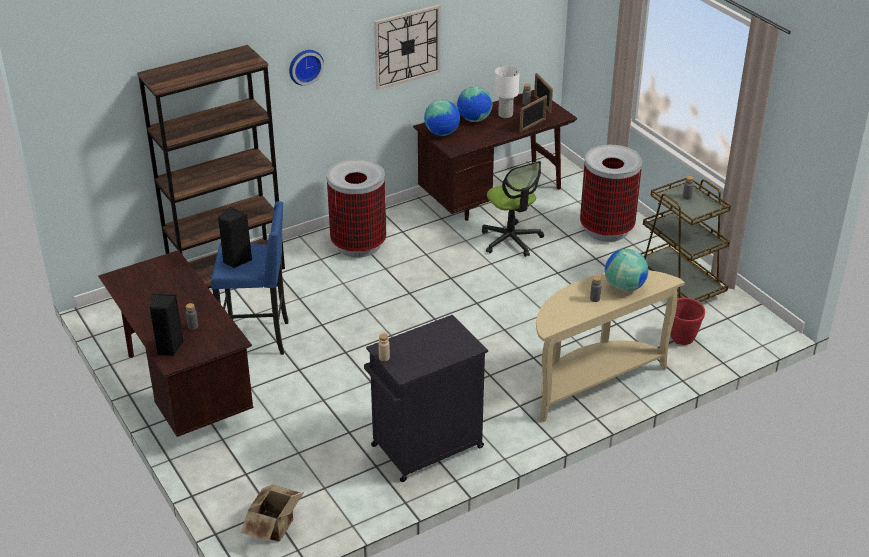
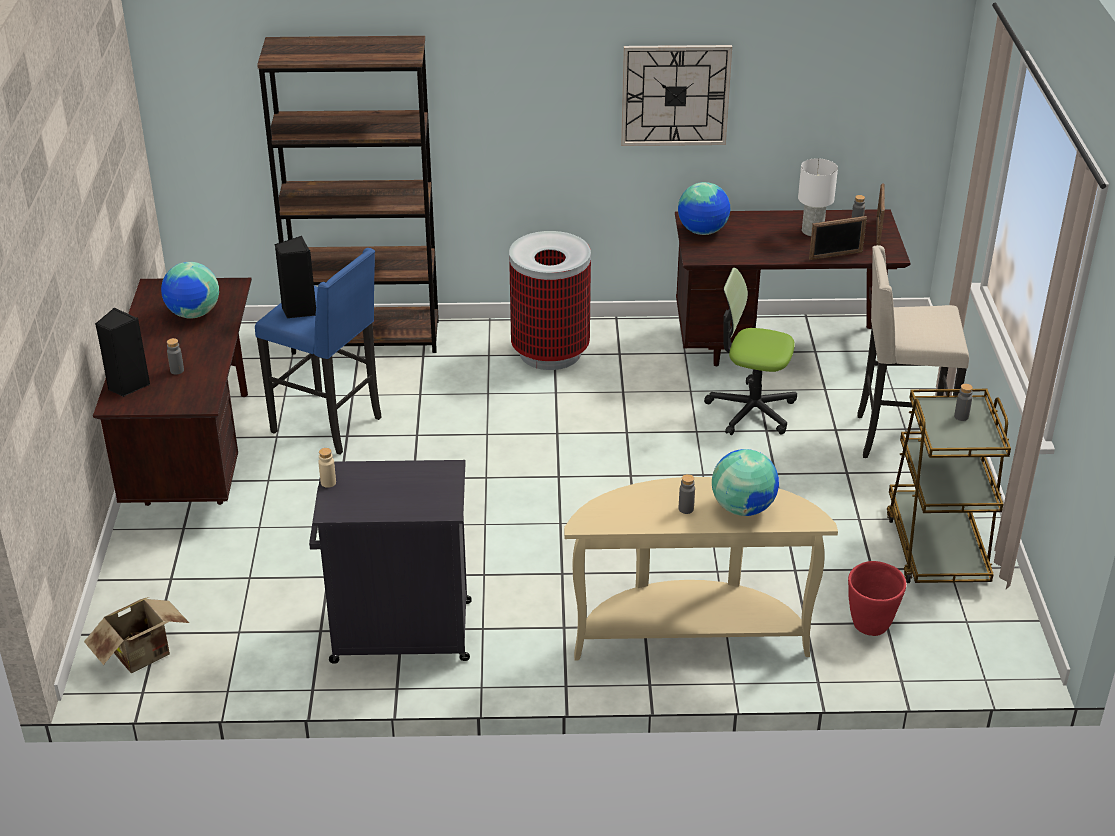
camera: 30 degrees right, 0 degrees up
(305, 66) = (511, 85): wall clock -> none
(474, 119) = (763, 226): globe -> globe (193, 314)
(511, 240) = (751, 410): office chair -> office chair turned 105 degrees clockwise
(606, 229) = (898, 438): trash can -> beige stool

